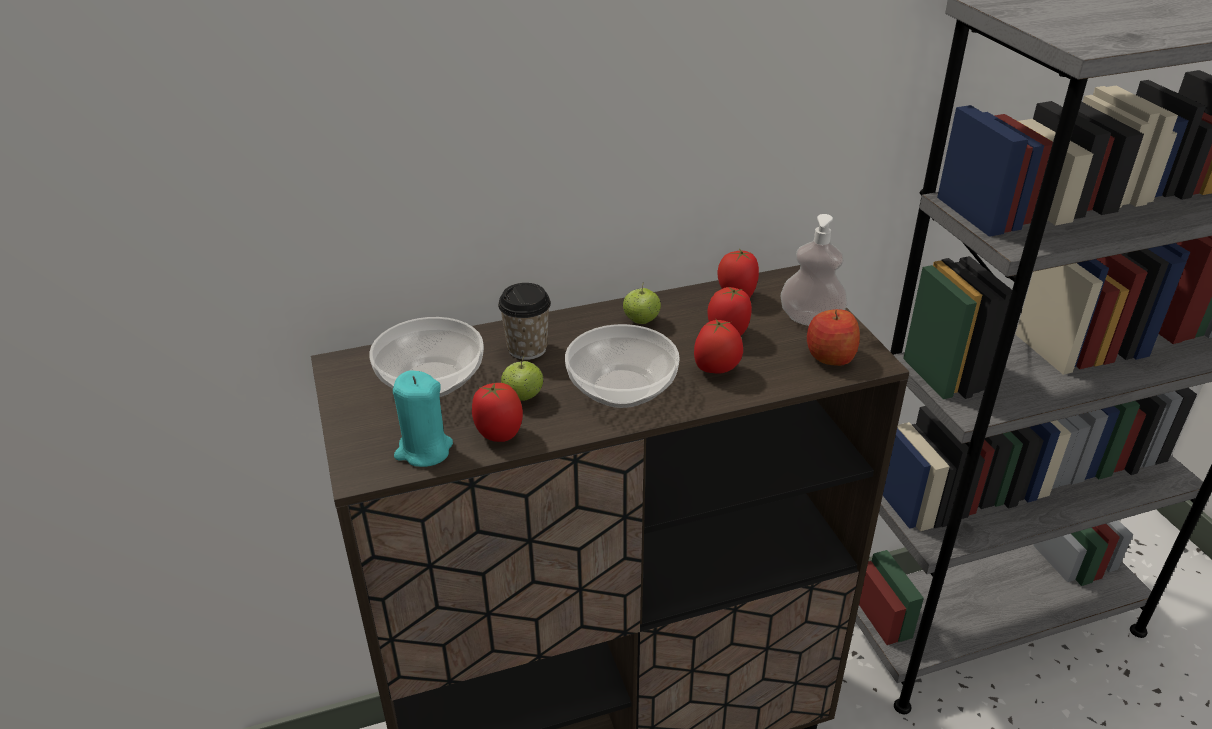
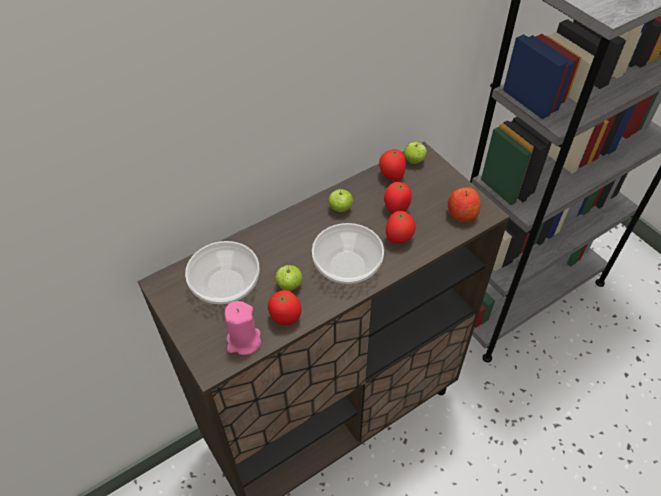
camera: 15 degrees left, 15 degrees up
(423, 450) = (243, 341): turquoise candle -> pink candle
(527, 348) = (277, 246): cup -> none
(779, 283) = (414, 161): none -> apple
(811, 319) = (441, 186): soap dispenser -> none

